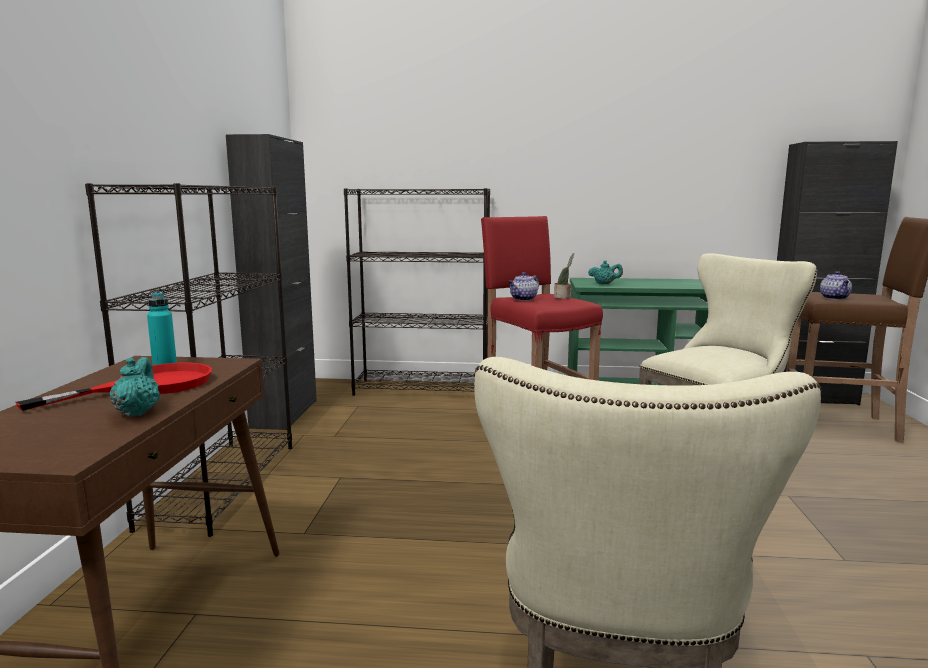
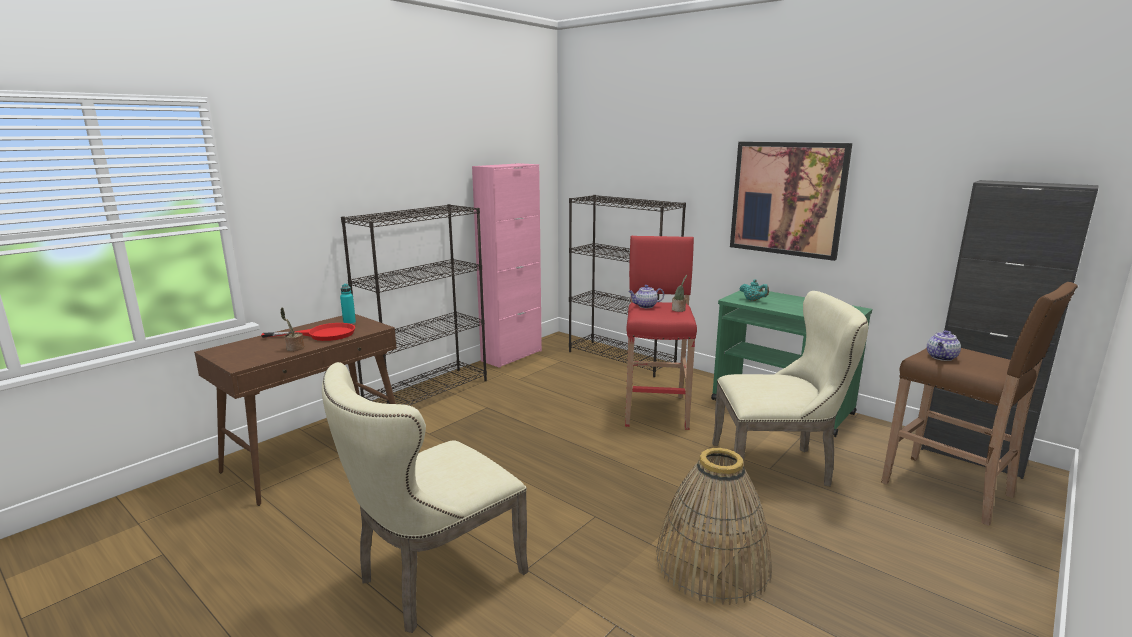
camera: 35 degrees right, 5 degrees up
(137, 412) = (294, 348): turquoise teapot -> potted plant
(284, 414) = (511, 356): black cabinet -> pink cabinet
(607, 176) = (787, 199): none -> picture
(820, 549) = (712, 563): none -> basket

